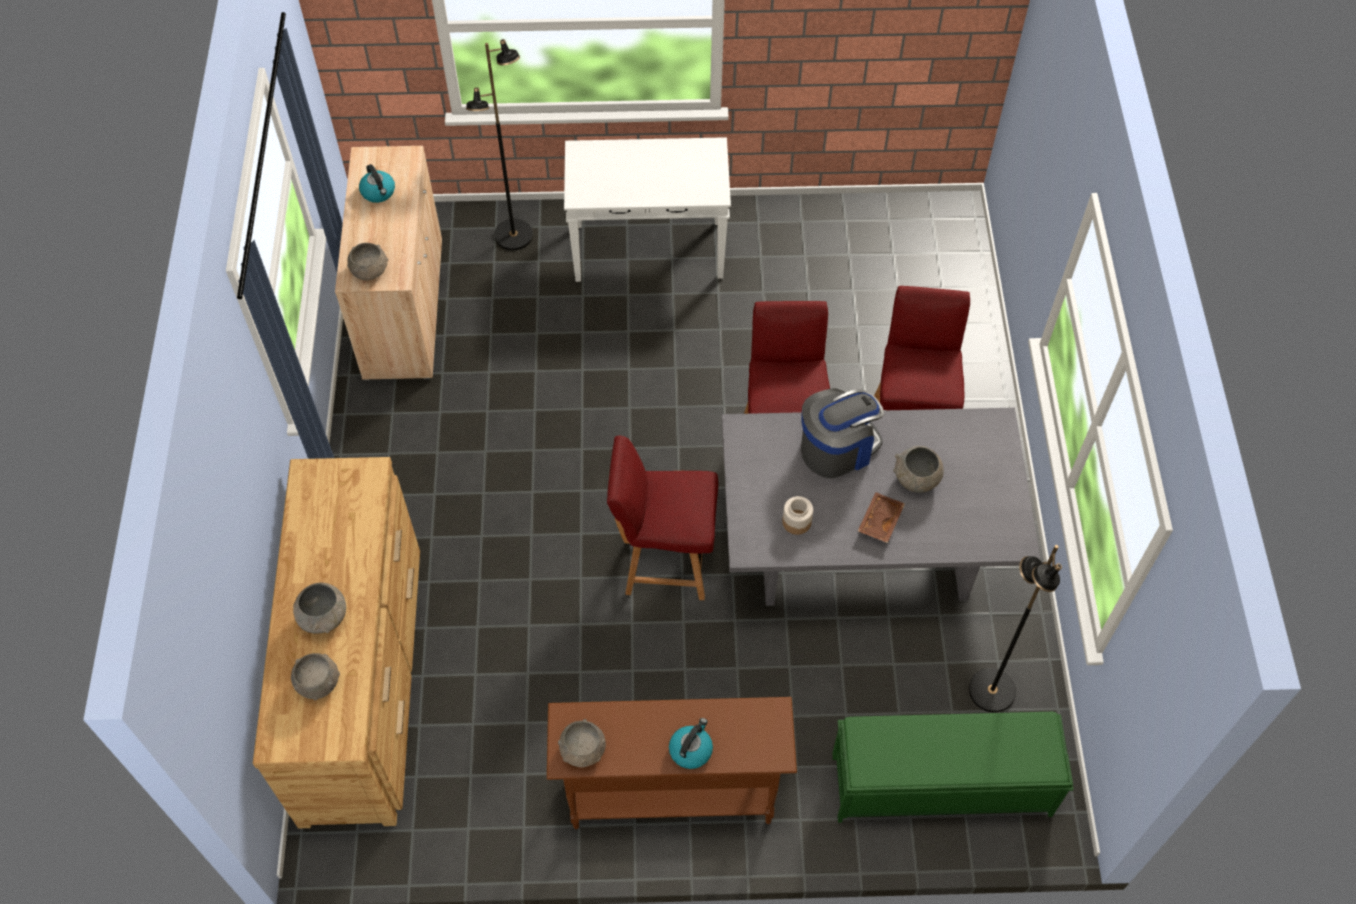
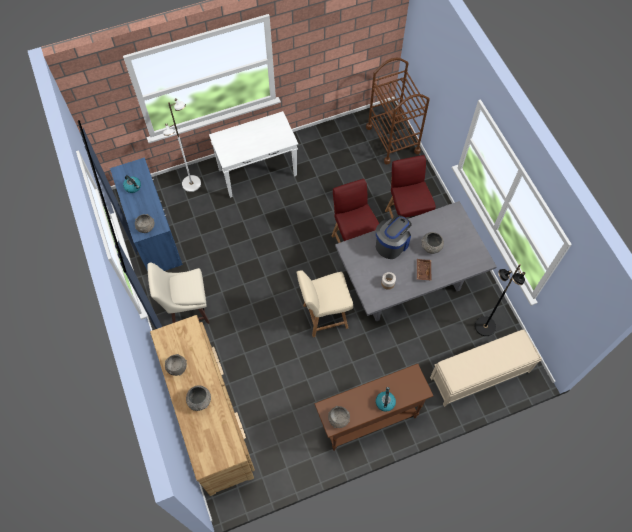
camera: 20 degrees left, 5 degrees up
(318, 682) = (210, 431): grey bowl -> grey bowl (177, 367)
(404, 309) = (154, 235): beige cabinet -> blue cabinet
(406, 465) = (187, 310): none -> beige stool
(514, 236) = (191, 184): black floor lamp -> white floor lamp
(665, 562) = (324, 316): red chair -> beige chair
(939, 784) = (479, 375): green bench -> beige bench
(946, 265) = (392, 139): none -> brown cart

